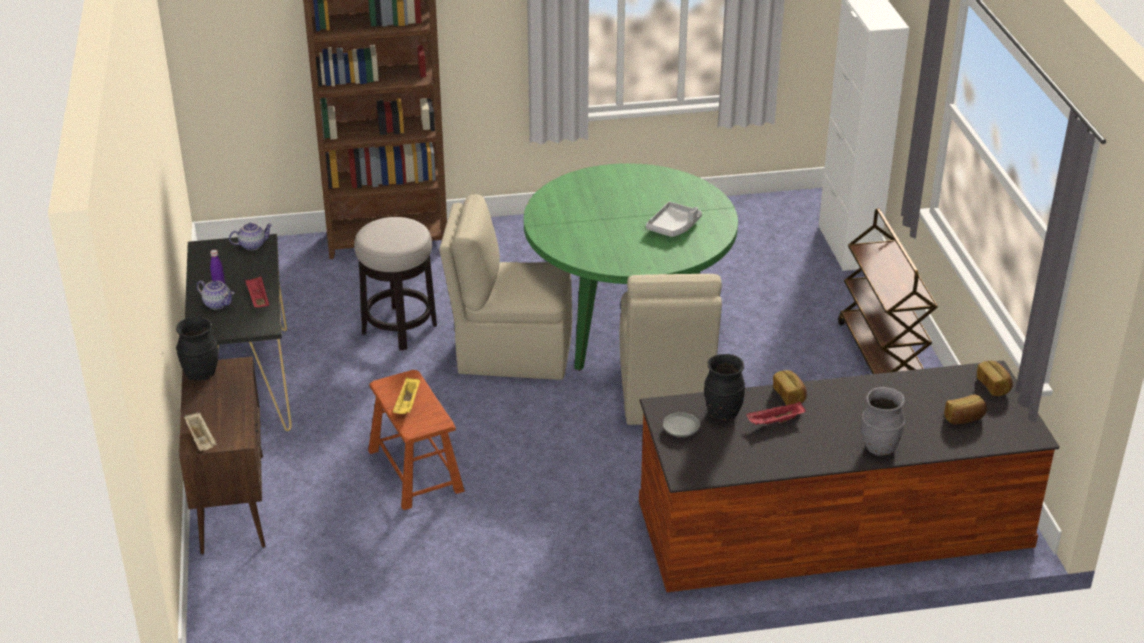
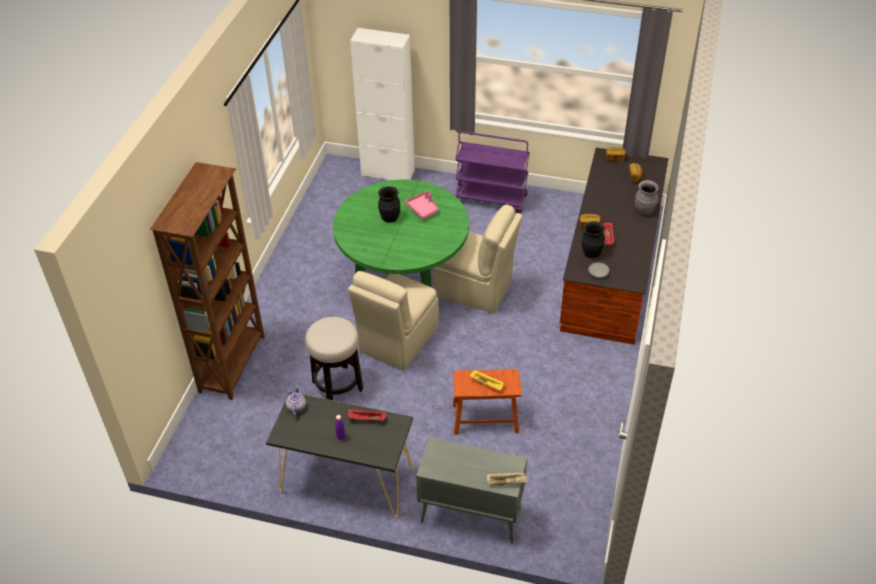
camera: 65 degrees left, 10 degrees up
(201, 374) = (434, 468): black vase -> black vase (389, 218)
(218, 304) = (358, 441): teapot -> none
(232, 503) = (470, 515): brown cabinet -> grey cabinet
(674, 226) = (423, 209): grey tray -> pink tray
(881, 355) = (491, 199): brown cart -> purple cart

